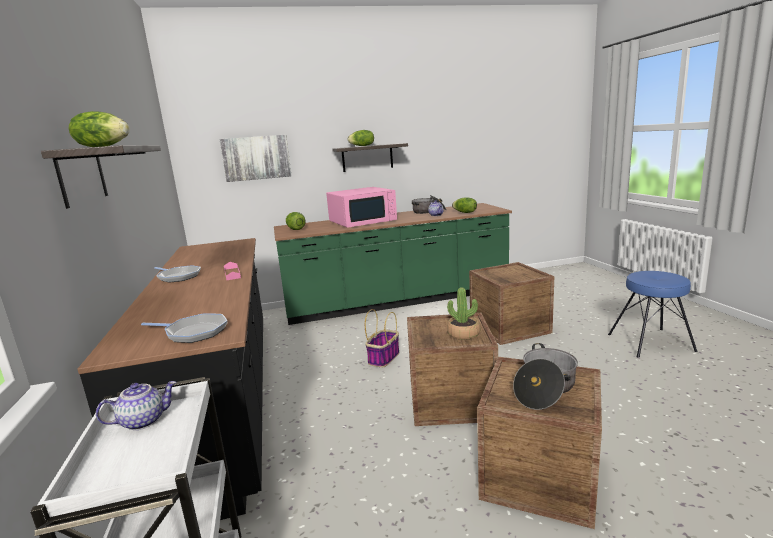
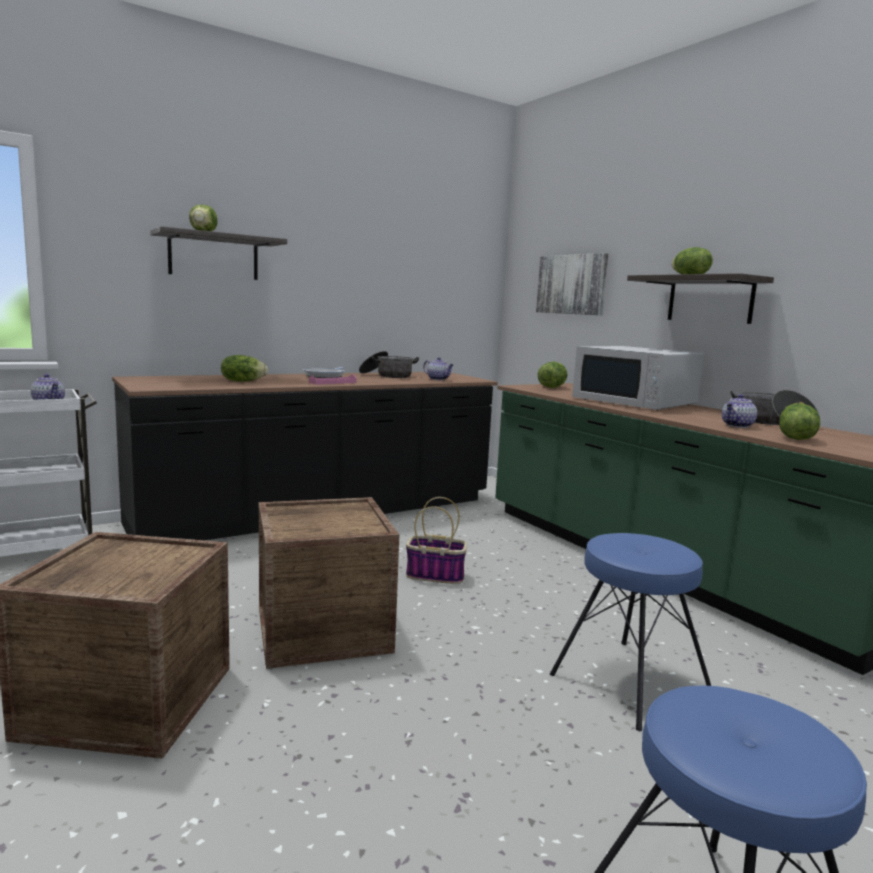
camera: 70 degrees right, 5 degrees down
(194, 332) = (160, 384): frying pan -> none
(198, 301) = (243, 381): none -> lettuce
(233, 248) = (438, 379): none -> teapot
(363, 221) = (635, 402): pink microwave -> white microwave
(463, 334) = (316, 527): potted plant -> none
(509, 327) = (628, 681): crate -> blue stool
(544, 389) = (121, 568): cooking pot -> cooking pot (387, 375)

